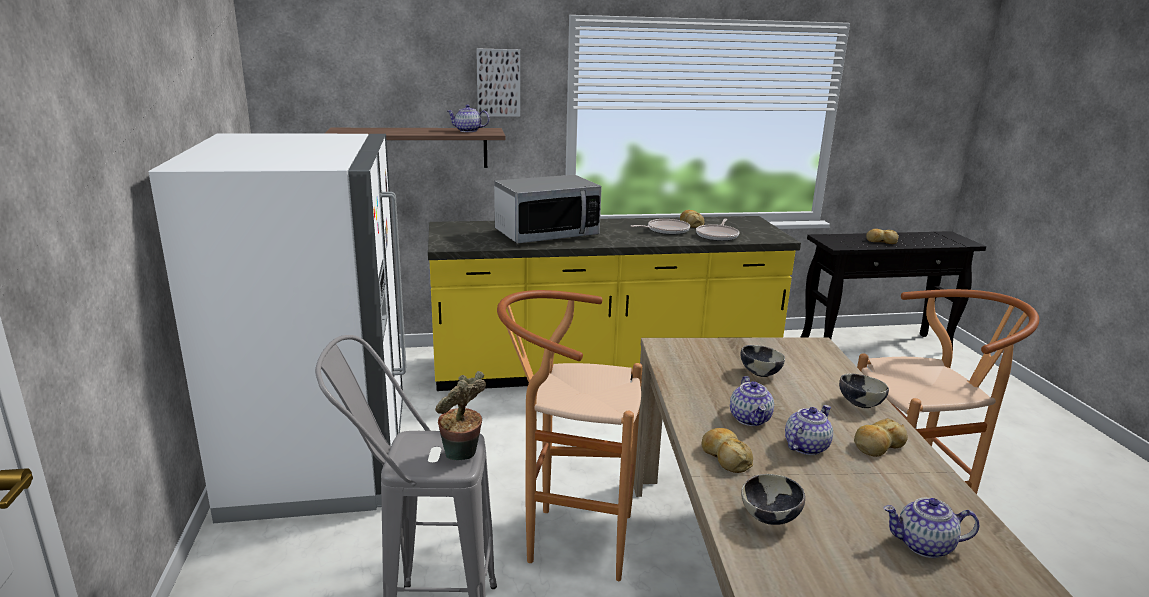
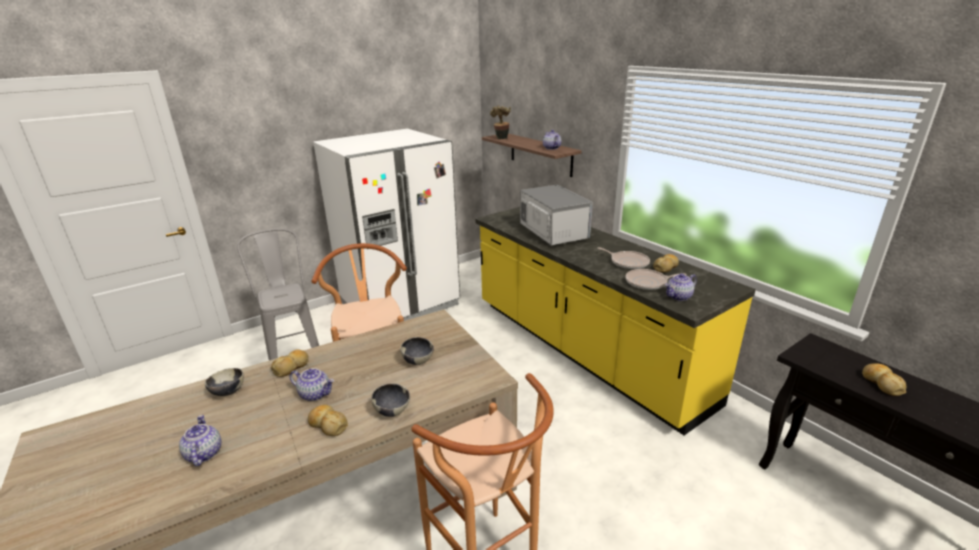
camera: 65 degrees right, 5 degrees up
(462, 456) = (279, 301): potted plant -> potted plant (501, 139)
(498, 82) = (582, 116): picture -> none
(546, 234) = (553, 233): microwave -> microwave turned 150 degrees counterclockwise
(750, 419) = (344, 368): teapot -> teapot (678, 297)

